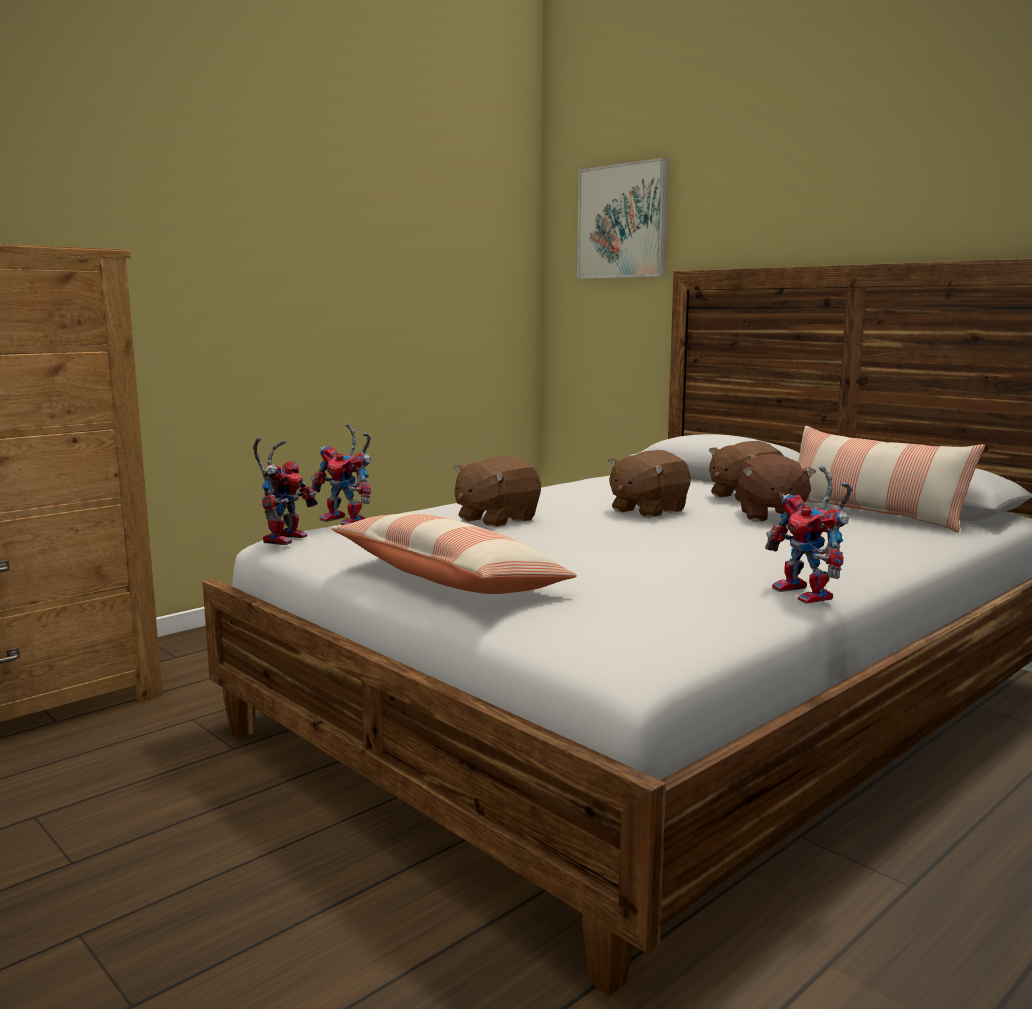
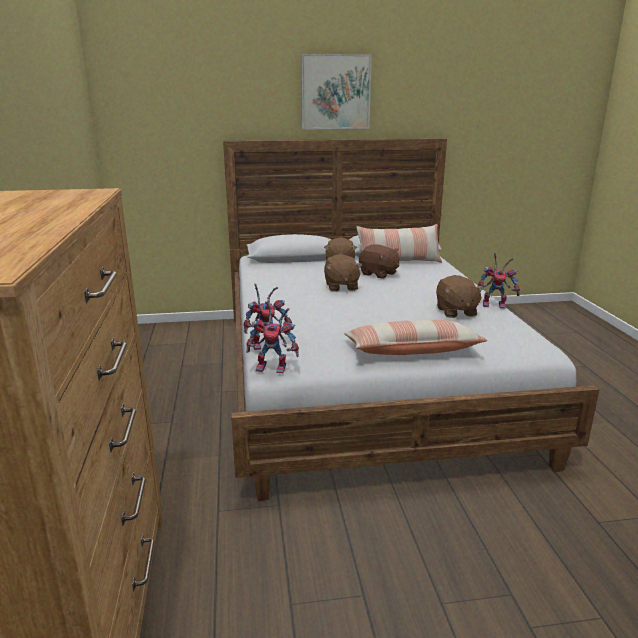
camera: 55 degrees left, 10 degrees up
(284, 538) = (274, 367): toy robot -> toy robot turned 135 degrees clockwise
(496, 519) = (315, 315): brown plush toy -> brown plush toy (456, 312)
(622, 221) = (170, 106): picture -> picture (335, 92)

